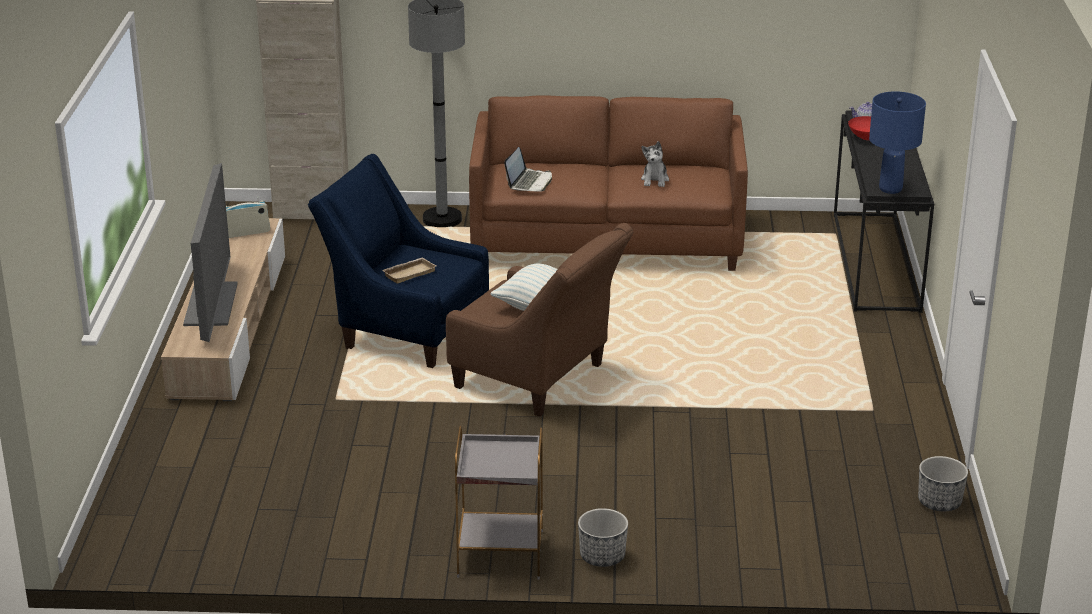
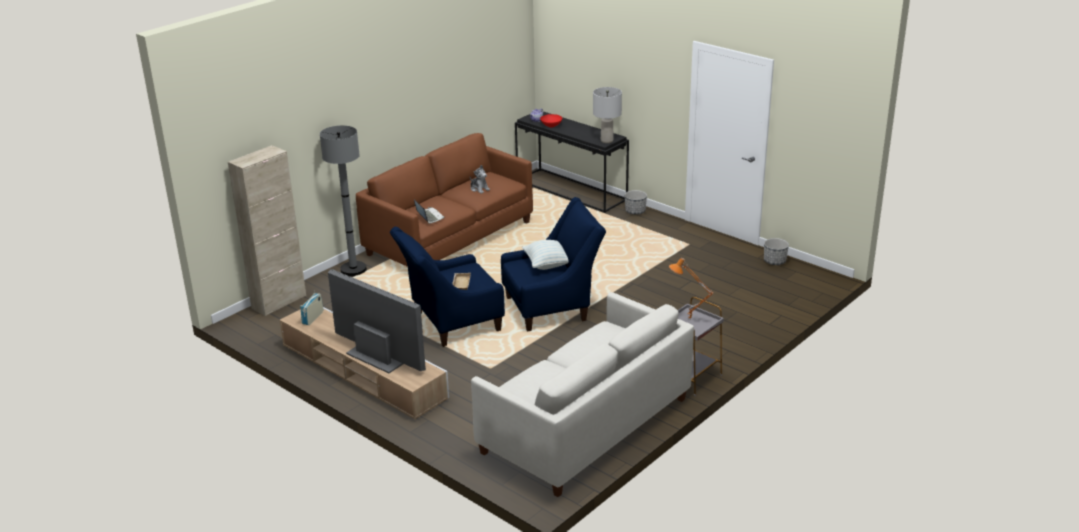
camera: 50 degrees left, 0 degrees up
(287, 520) = (586, 425): none -> white sofa
(502, 455) = (688, 320): none -> orange table lamp
(538, 380) = (552, 307): brown armchair -> blue armchair
(602, 557) = (723, 352): planter -> planter (635, 211)
(890, 189) = (607, 141): blue table lamp -> grey table lamp

